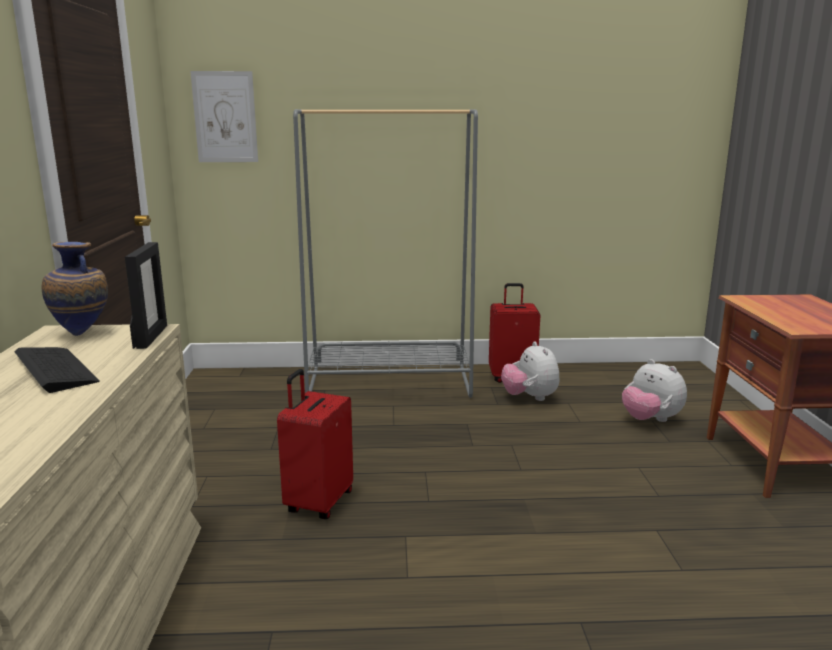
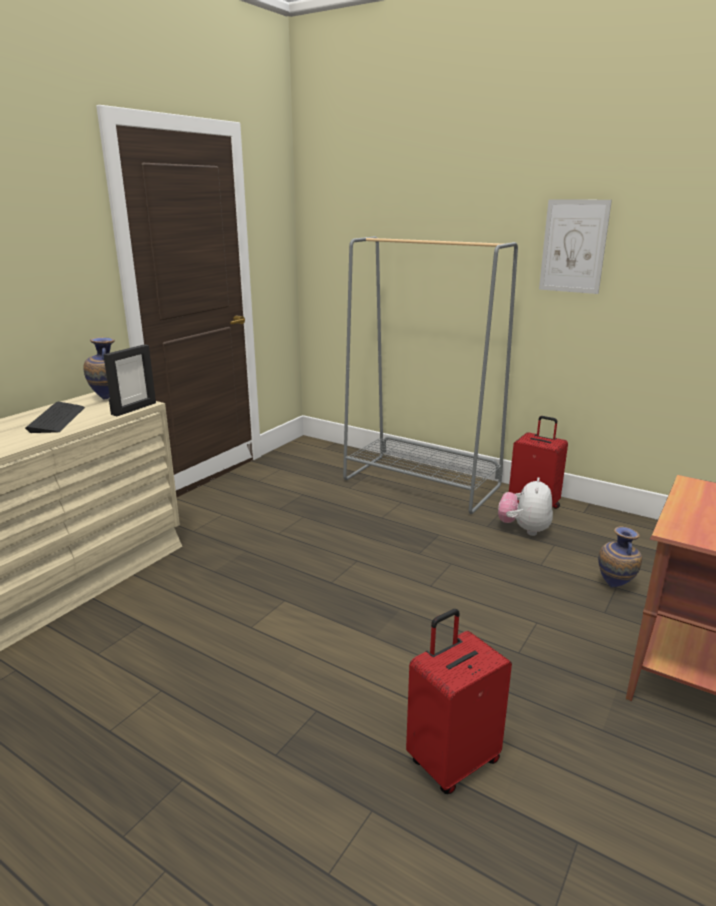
camera: 35 degrees right, 5 degrees up
(225, 117) = (333, 239): picture -> picture (573, 246)
(318, 502) = (261, 556): red suitcase -> red suitcase (452, 760)
(650, 420) = (615, 586): plush toy -> vase

